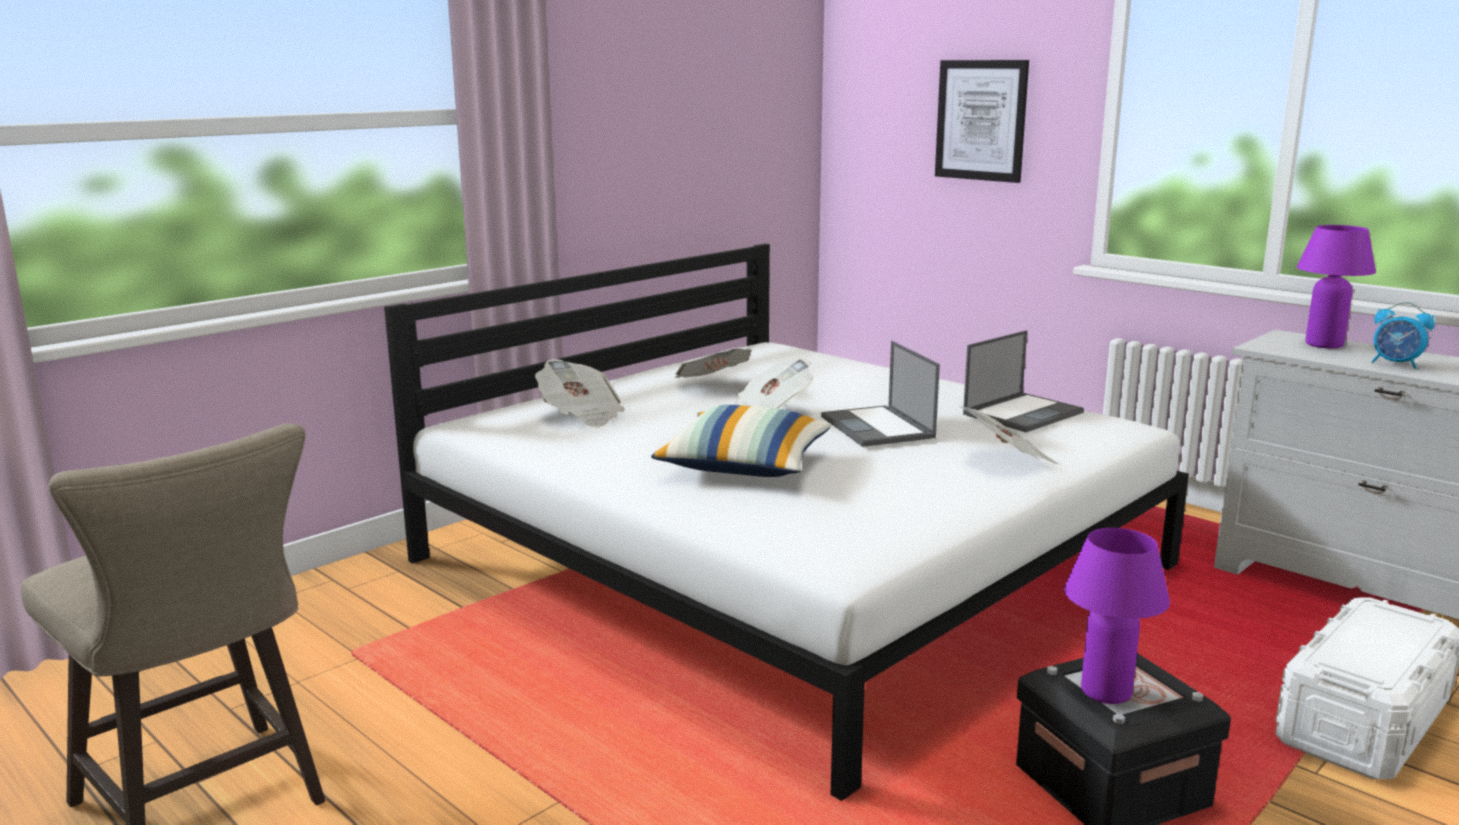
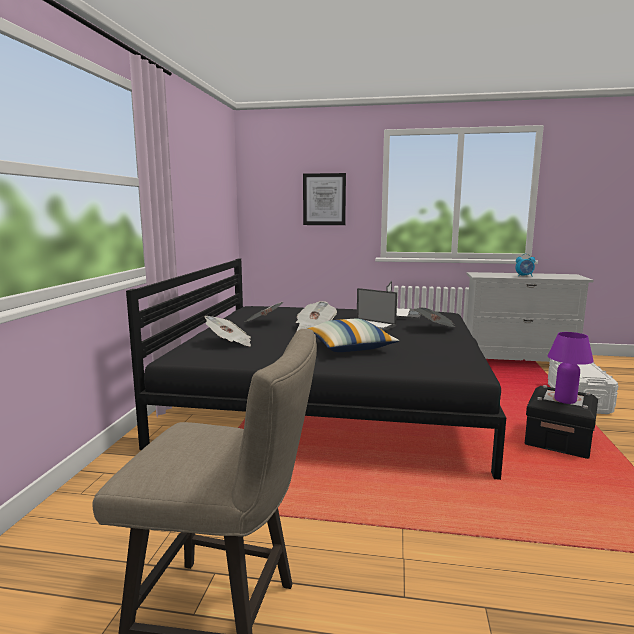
camera: 35 degrees left, 5 degrees down
(789, 562) = (331, 399): white bed -> black bed
(1324, 345) = (492, 274): purple table lamp -> none

